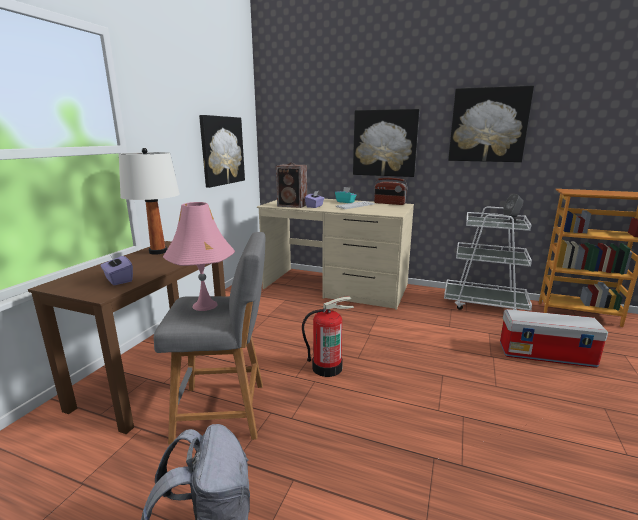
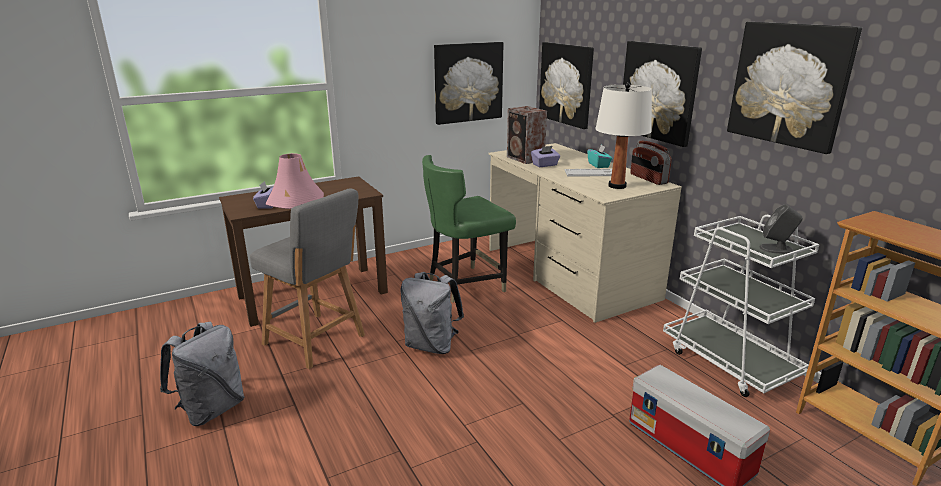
camera: 40 degrees right, 5 degrees up
(158, 251) = (333, 186): white table lamp -> white table lamp (617, 186)
(282, 316) = (465, 285): none -> green chair
(292, 149) = (566, 84): none -> picture
(327, 367) = (432, 345): fire extinguisher -> grey backpack

